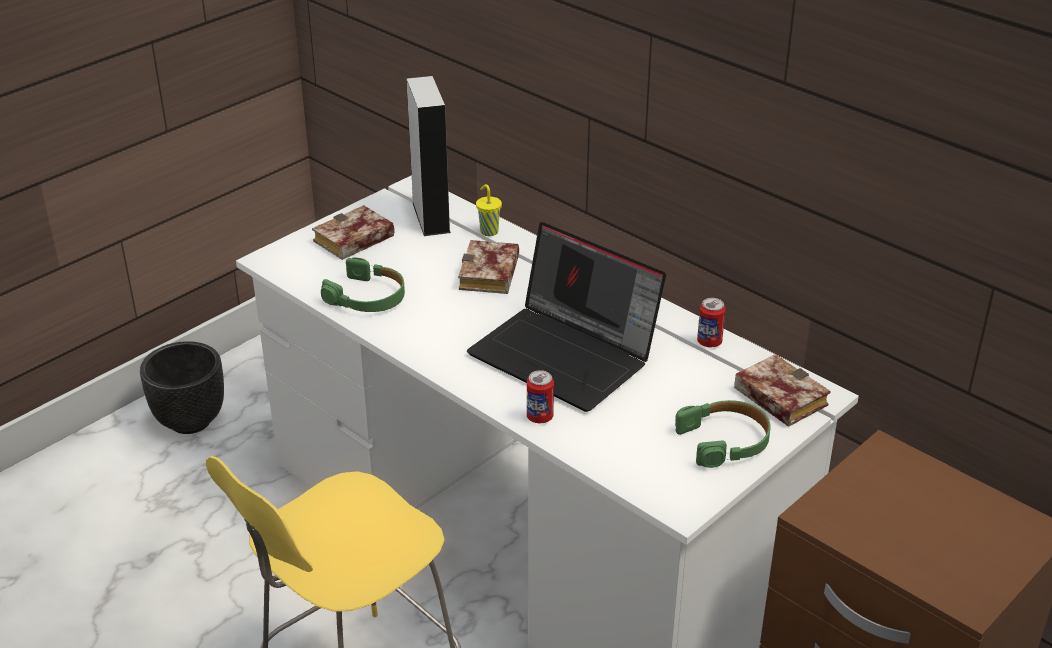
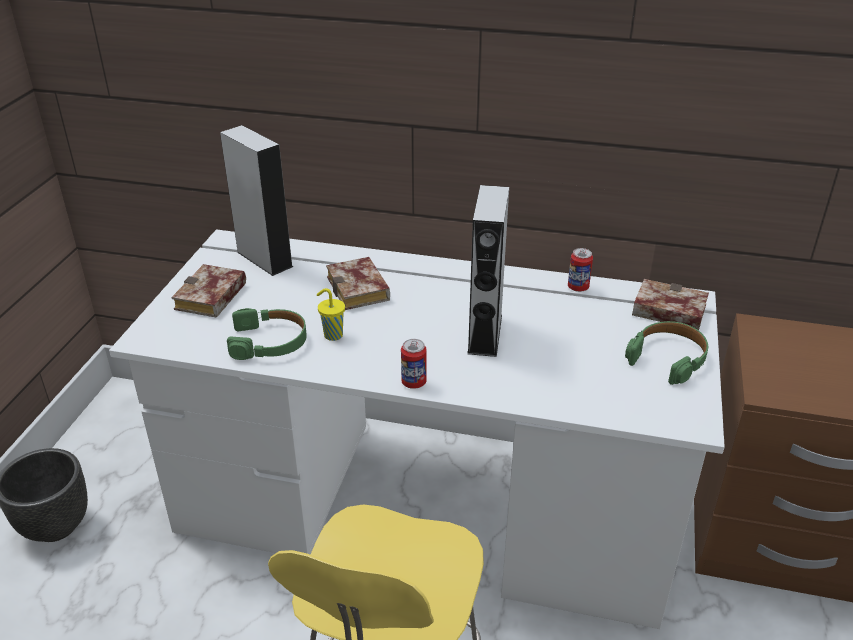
camera: 30 degrees left, 0 degrees up
(488, 231) = (324, 256): yellow cup -> yellow cup (332, 335)
(540, 417) = (515, 392): can -> can (414, 382)
(567, 355) = (485, 334): laptop -> grey speaker

